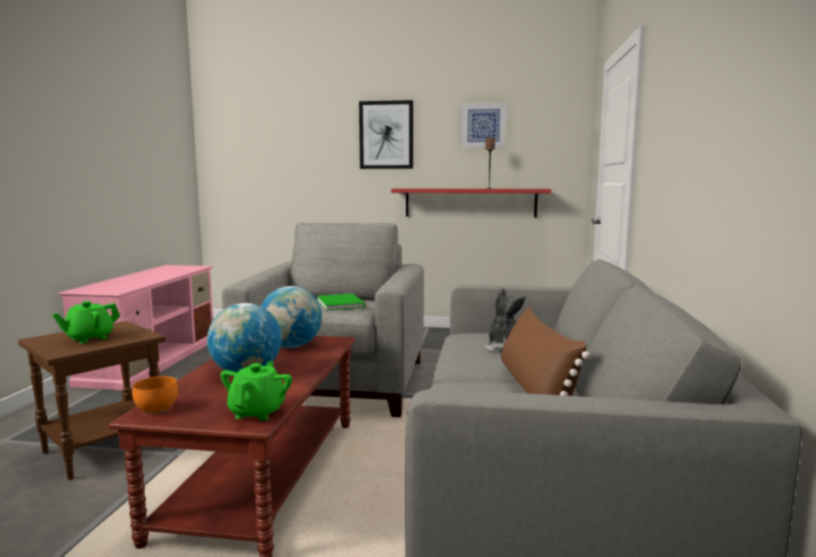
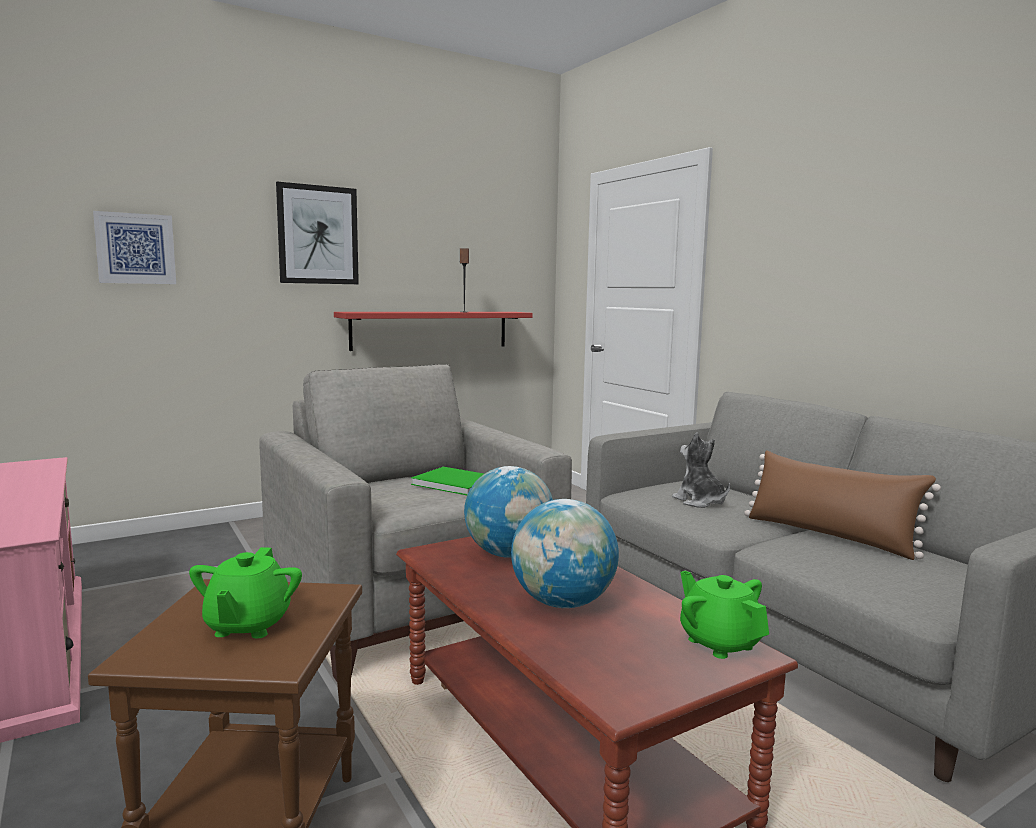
camera: 40 degrees left, 0 degrees up
(157, 410) = (617, 688): orange bowl -> none
(483, 125) = (444, 231): picture -> picture (135, 248)

